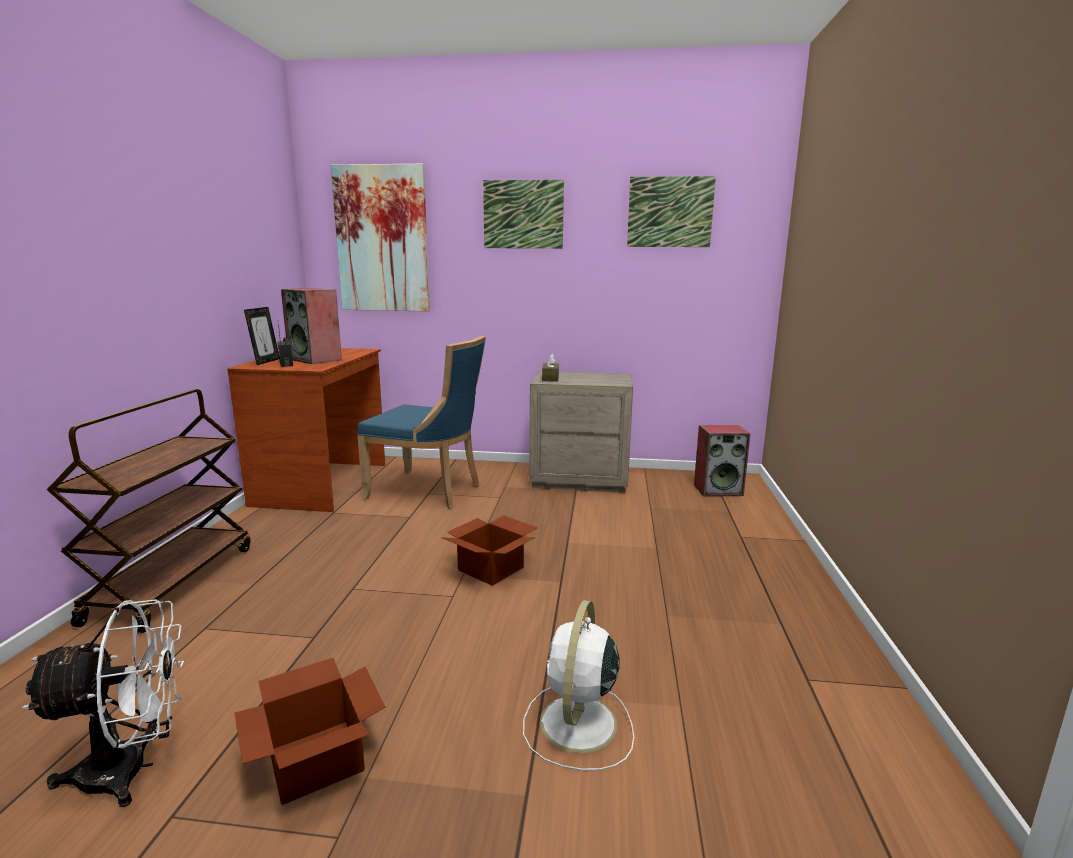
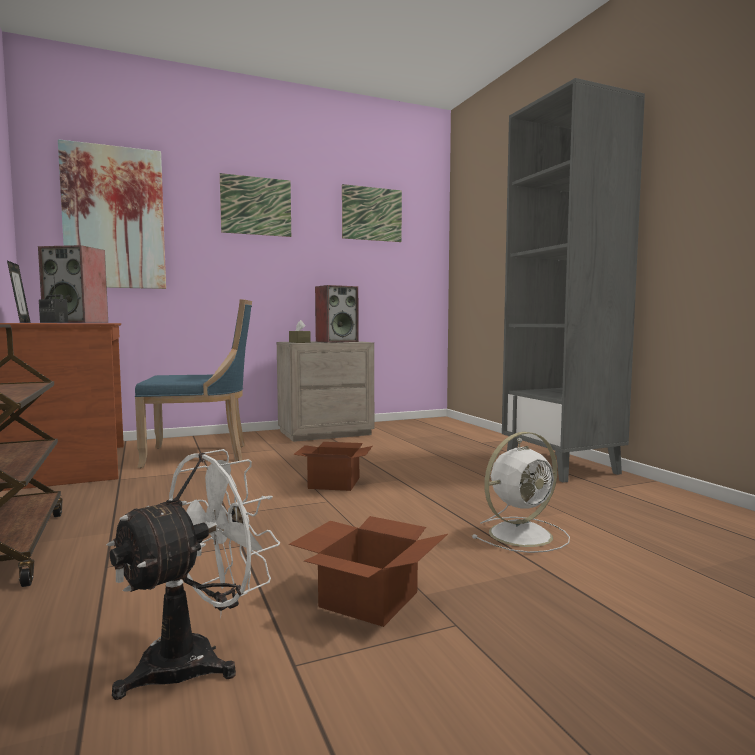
camera: 30 degrees left, 10 degrees down
(577, 726) = (522, 534): white fan -> white fan turned 105 degrees counterclockwise
(718, 490) = (433, 426): speaker -> speaker (337, 341)
(792, 615) = (562, 467): none -> grey bookcase

